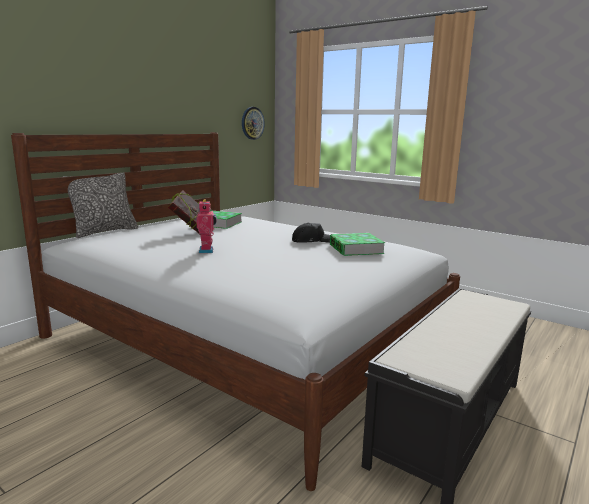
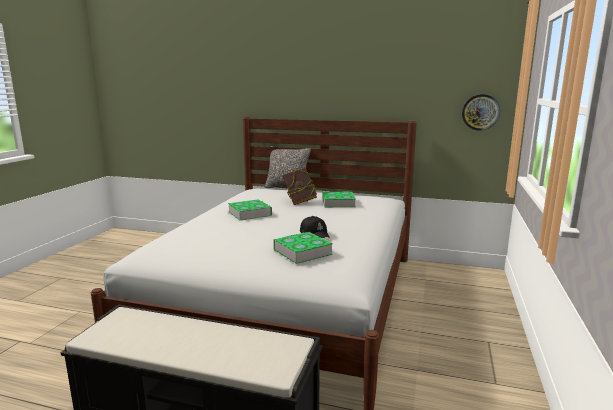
camera: 70 degrees right, 0 degrees up
(207, 251) = (250, 213): toy robot -> book

